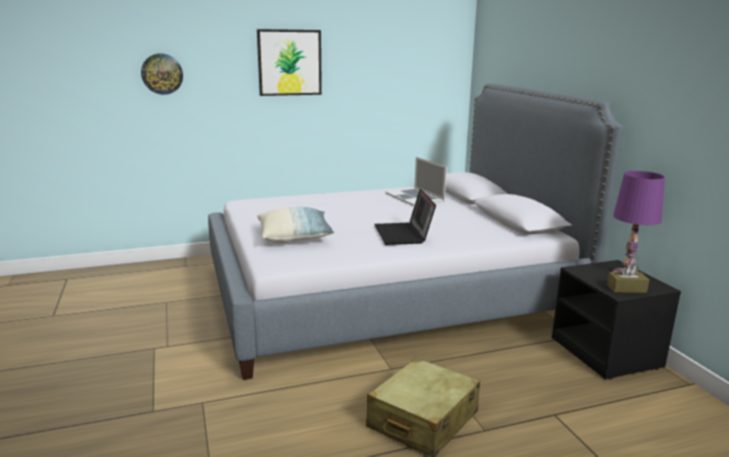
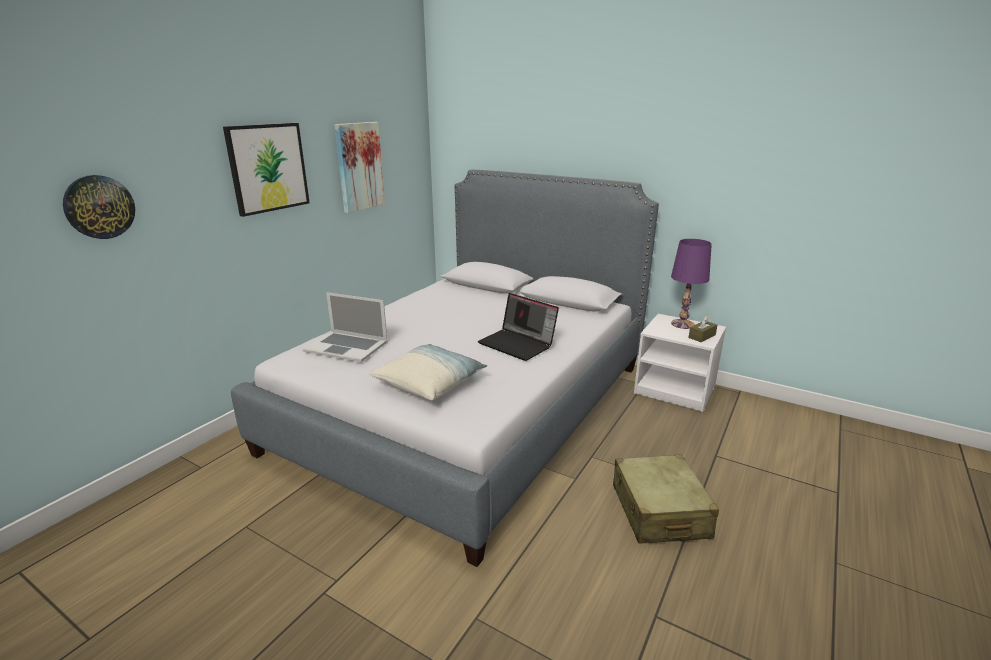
camera: 40 degrees left, 5 degrees up
(380, 71) = (359, 166): none -> picture
(415, 197) = (451, 300): laptop -> laptop (346, 346)
(607, 353) = (675, 390): black nightstand -> white nightstand

